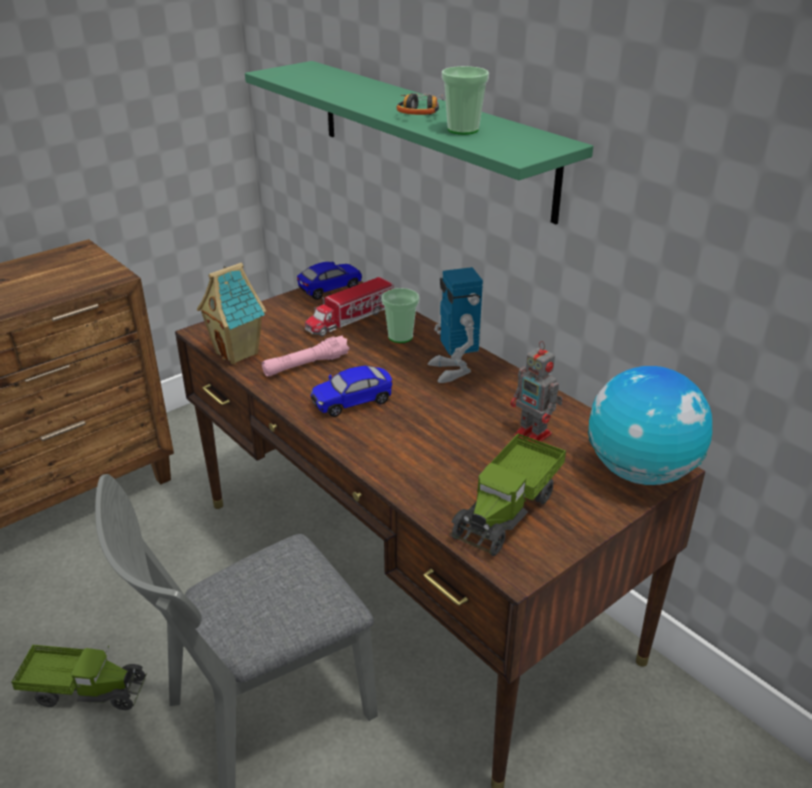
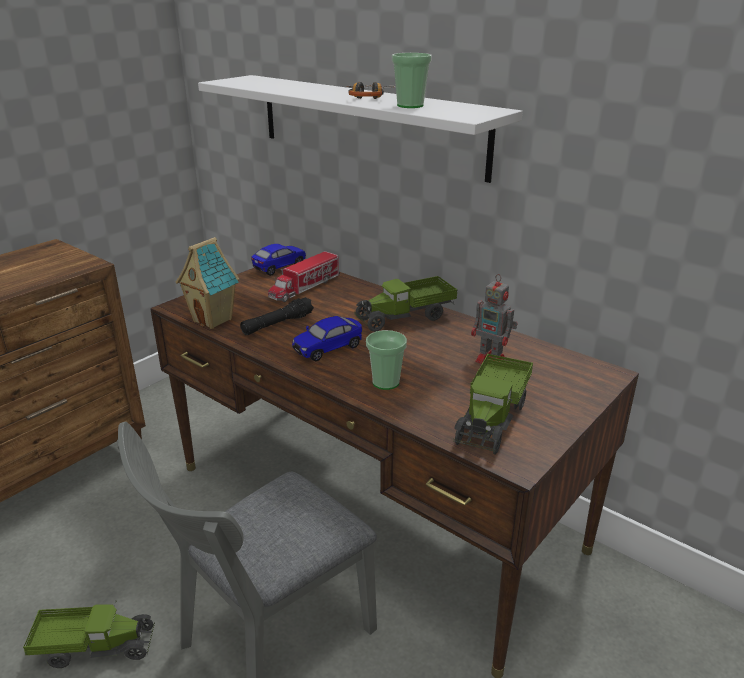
camera: 10 degrees left, 5 degrees down
(306, 365) = (277, 324): pink flashlight -> black flashlight
(400, 337) = (352, 297): cup -> cup (385, 382)
(430, 136) = (367, 124): green shelf -> white shelf
(453, 370) = (406, 317): toy robot -> toy truck
(641, 472) = (589, 378): globe -> none

